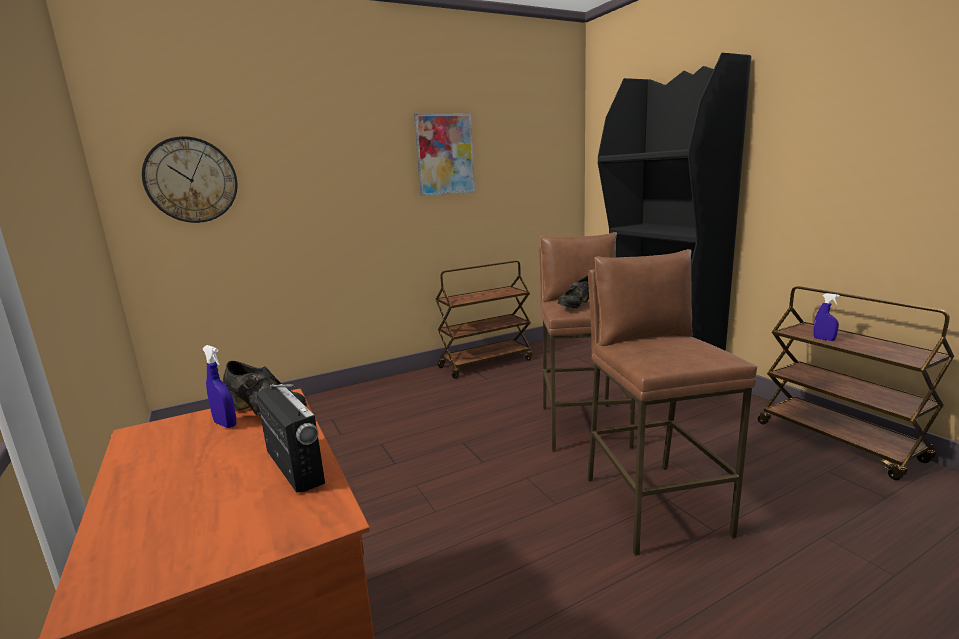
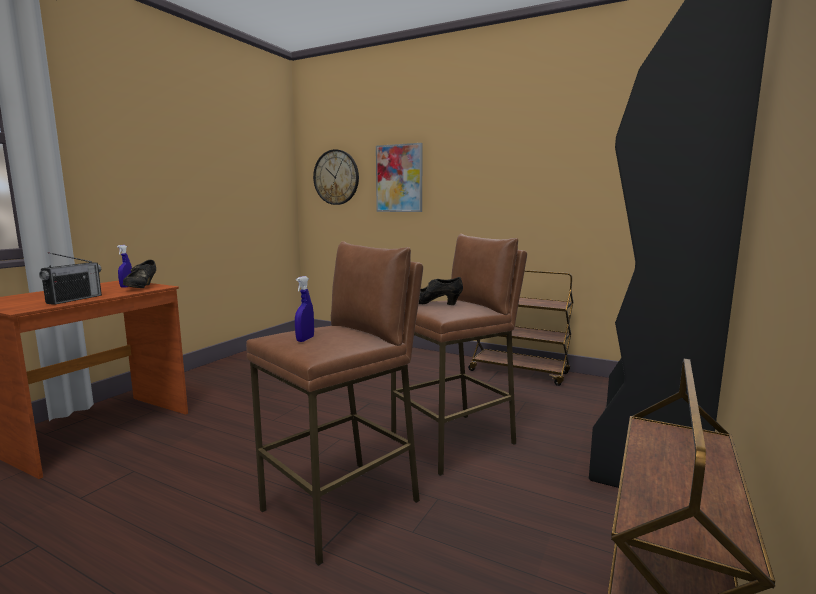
camera: 55 degrees right, 5 degrees down
(445, 154) = (516, 158): picture -> picture (399, 178)
(824, 339) = (652, 451): blue spray bottle -> blue spray bottle (305, 339)

